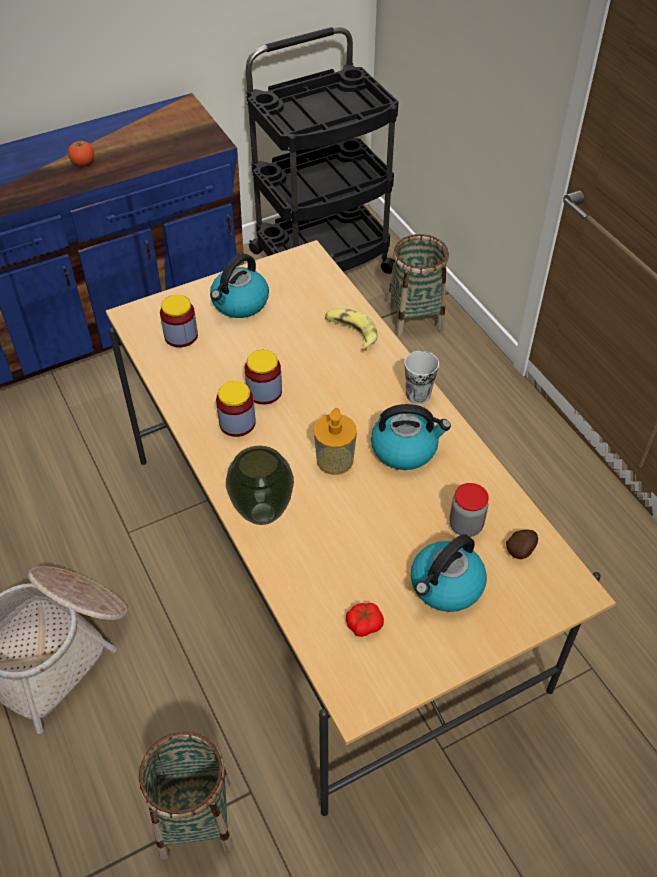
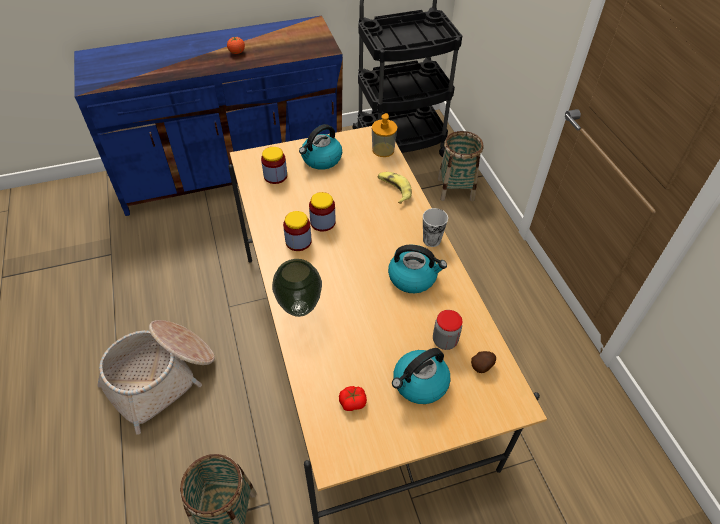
camera: 10 degrees right, 0 degrees up
(334, 460) = (360, 278): soap dispenser -> soap dispenser (383, 150)

